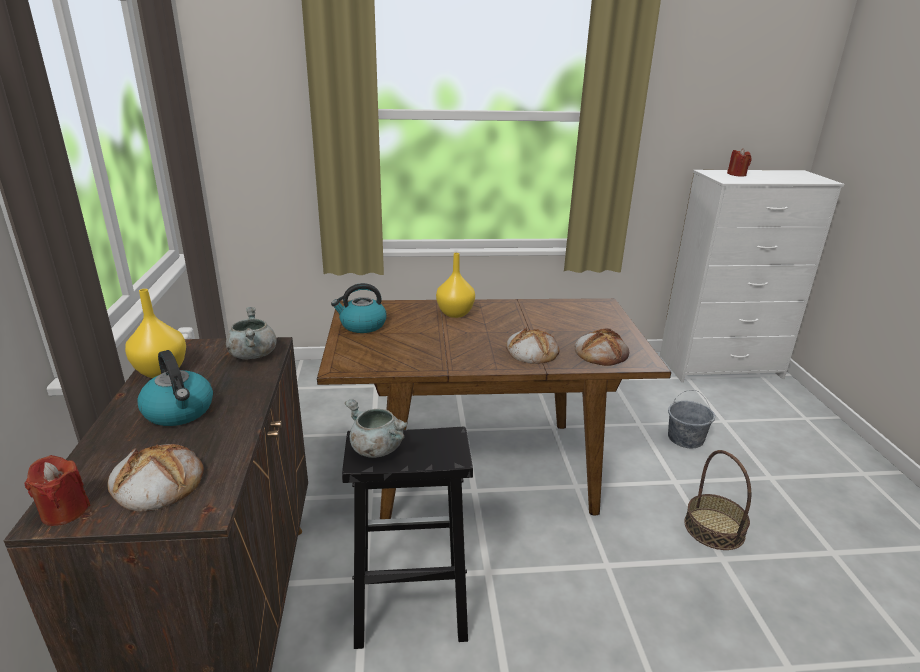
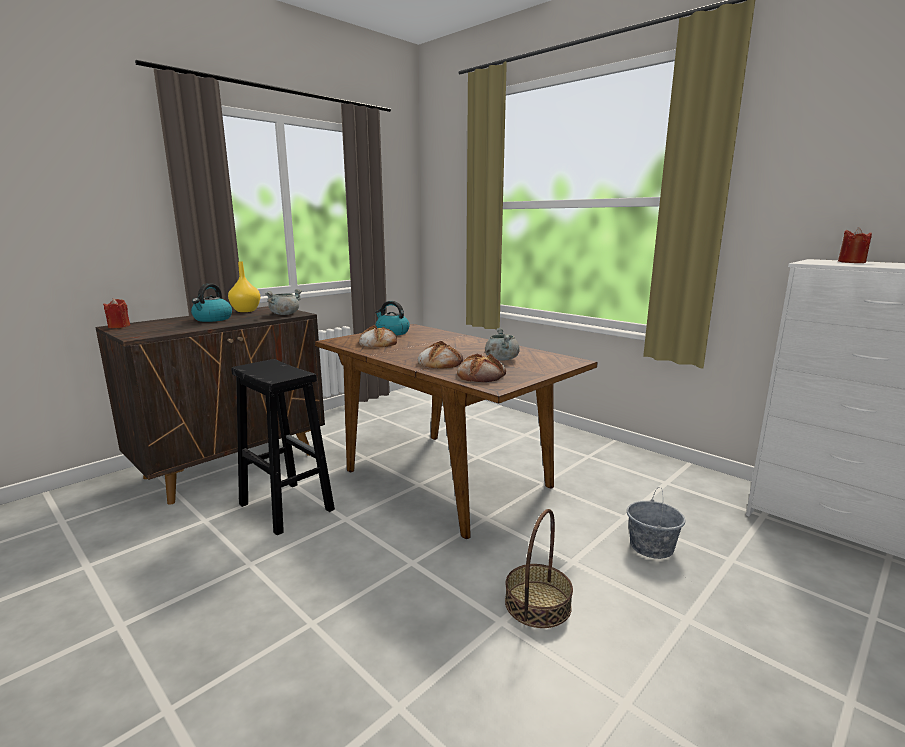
camera: 50 degrees right, 10 degrees down
(156, 483) = (150, 329): bread -> bread (377, 343)
(375, 448) = (262, 366): grey cooking pot -> grey cooking pot (501, 359)
(454, 313) = (453, 340): yellow vase -> none

